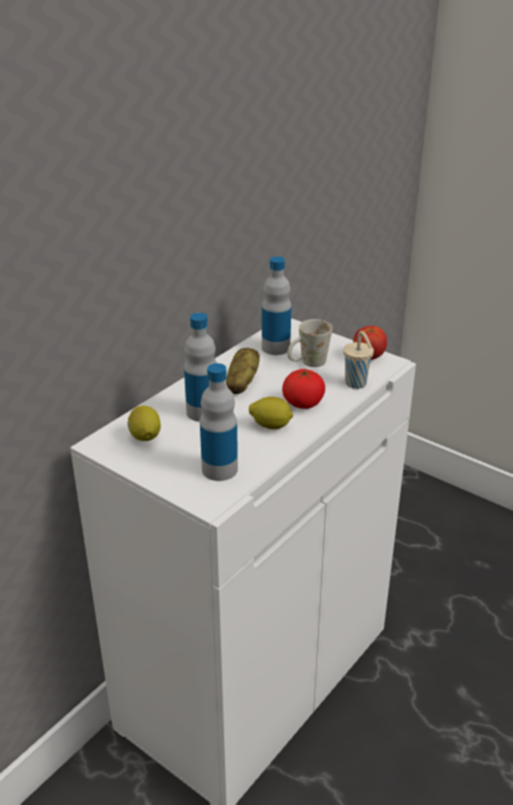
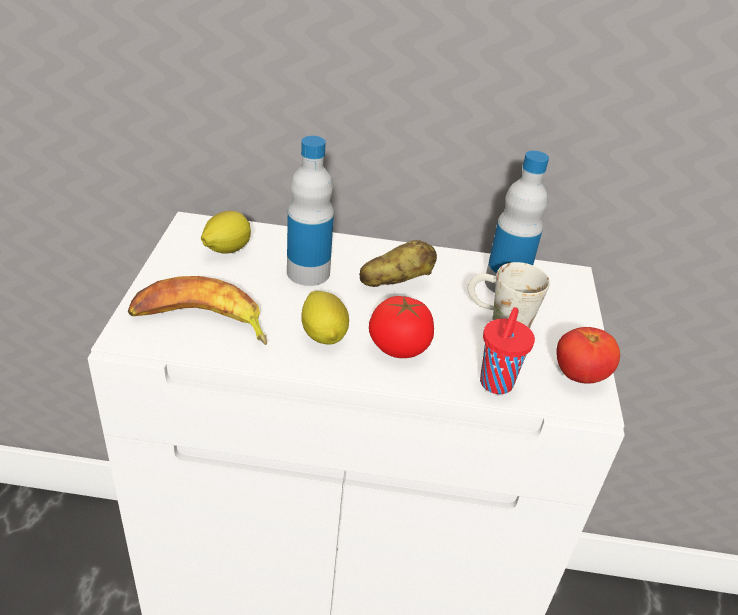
camera: 55 degrees right, 5 degrees up
(219, 469) = (200, 322): bottle -> banana
(356, 384) = (495, 384): beige cup -> red cup

